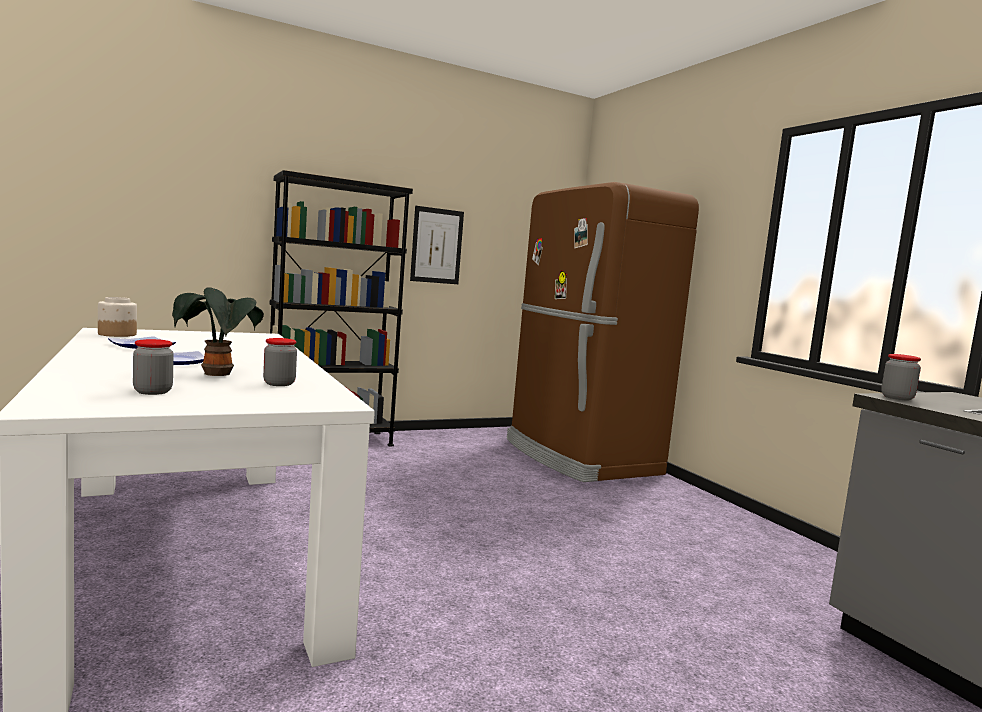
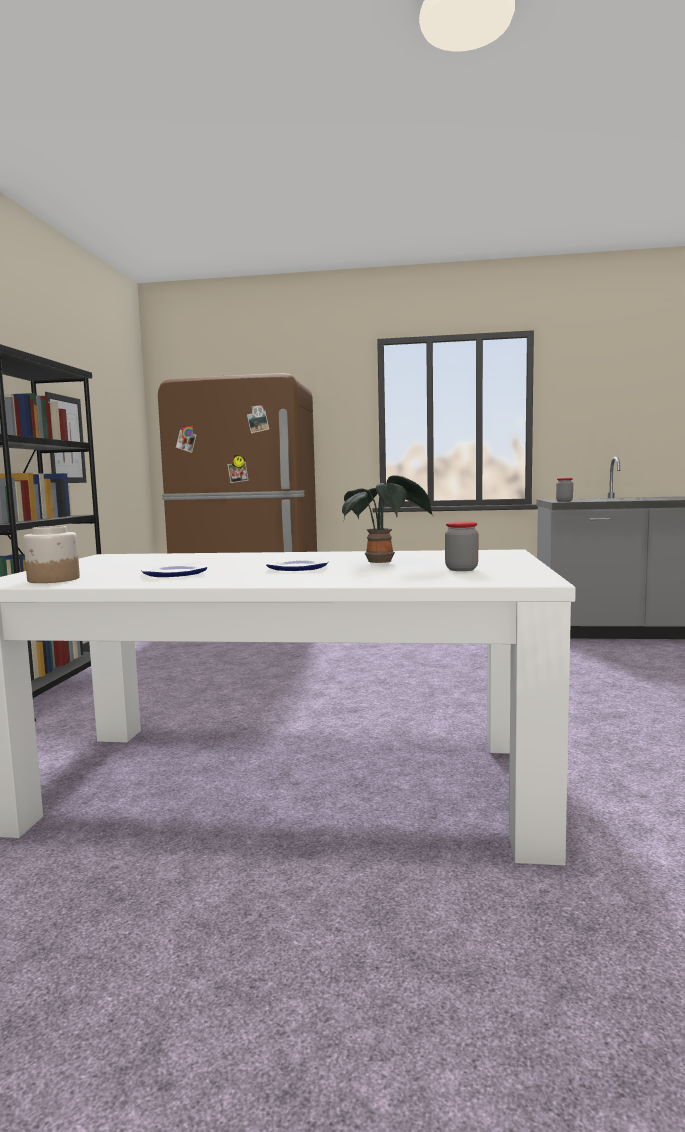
camera: 55 degrees left, 0 degrees up
(279, 384) = (426, 556): jar -> none

